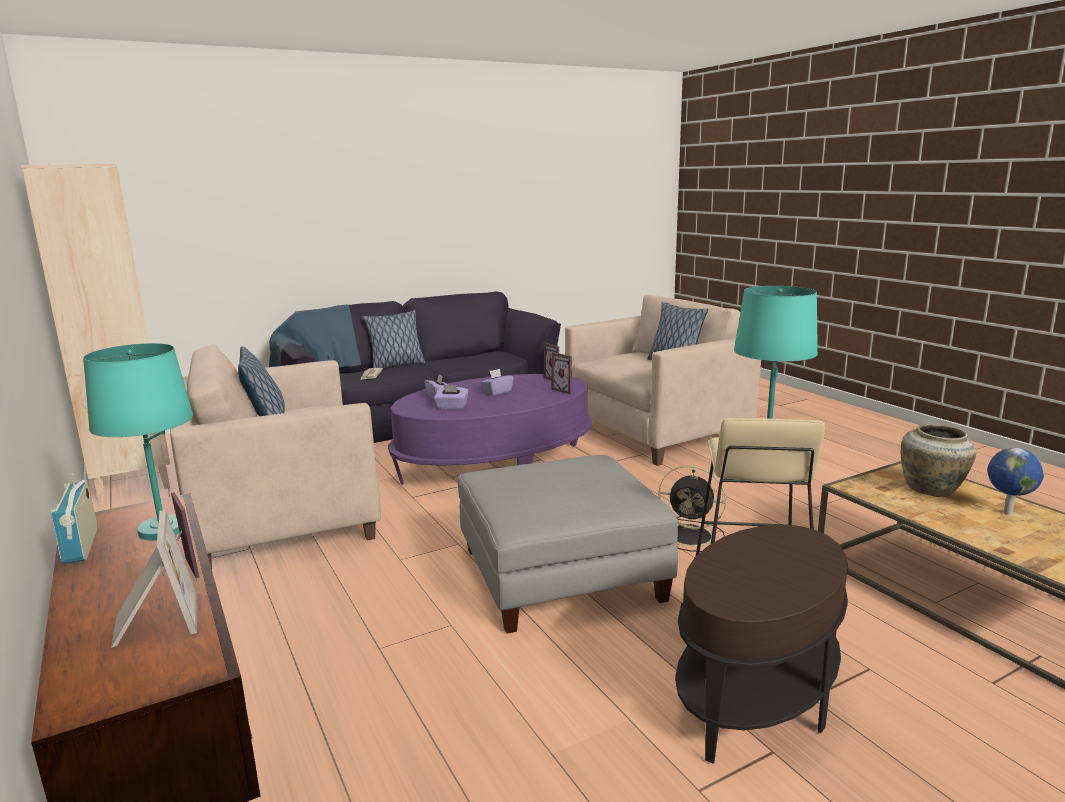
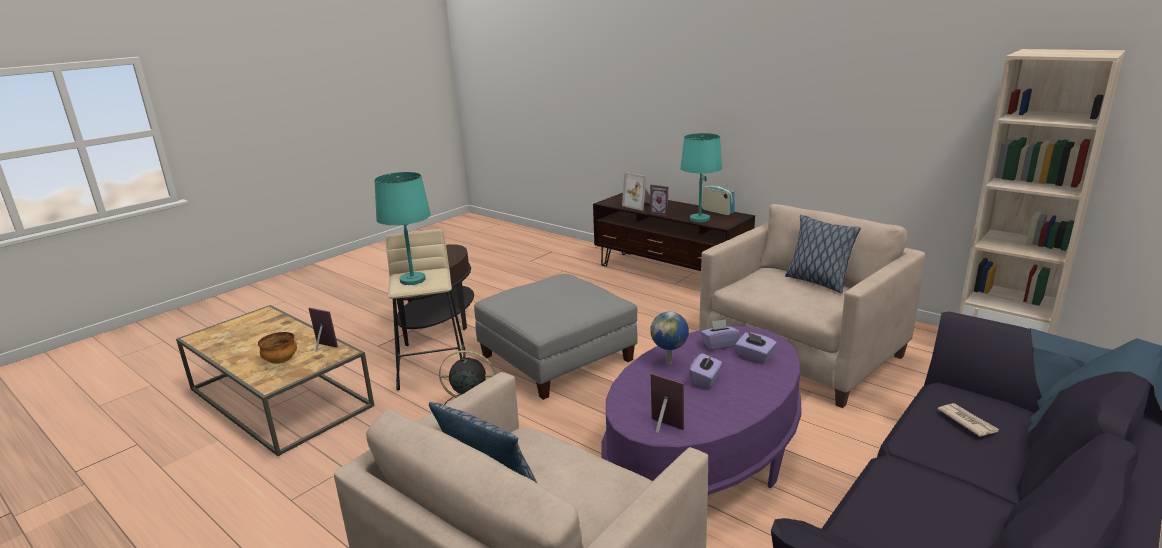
camera: 160 degrees right, 5 degrees up
(396, 365) = (1012, 474): pillow -> none
(565, 390) = (628, 401): picture frame -> picture frame (322, 348)
(932, 490) = (281, 361): beige vase -> bowl
(1006, 513) = (249, 349): globe -> globe (670, 363)

